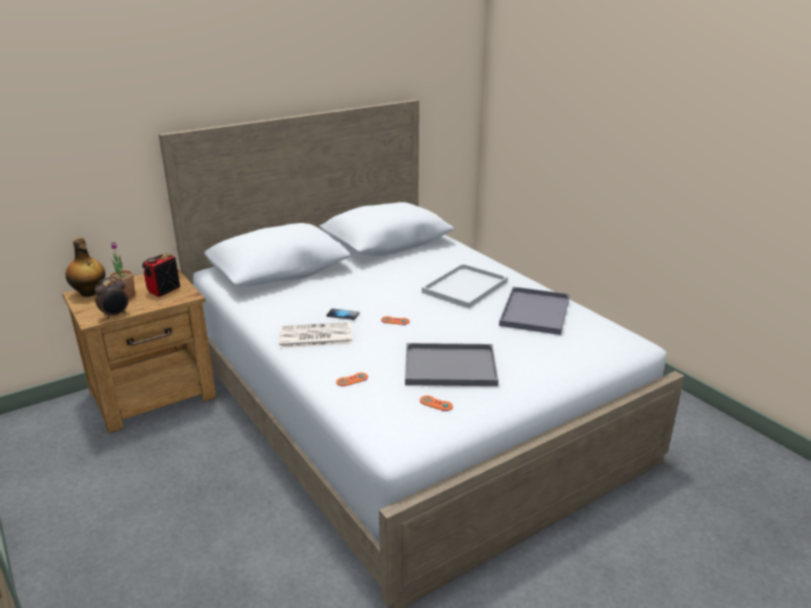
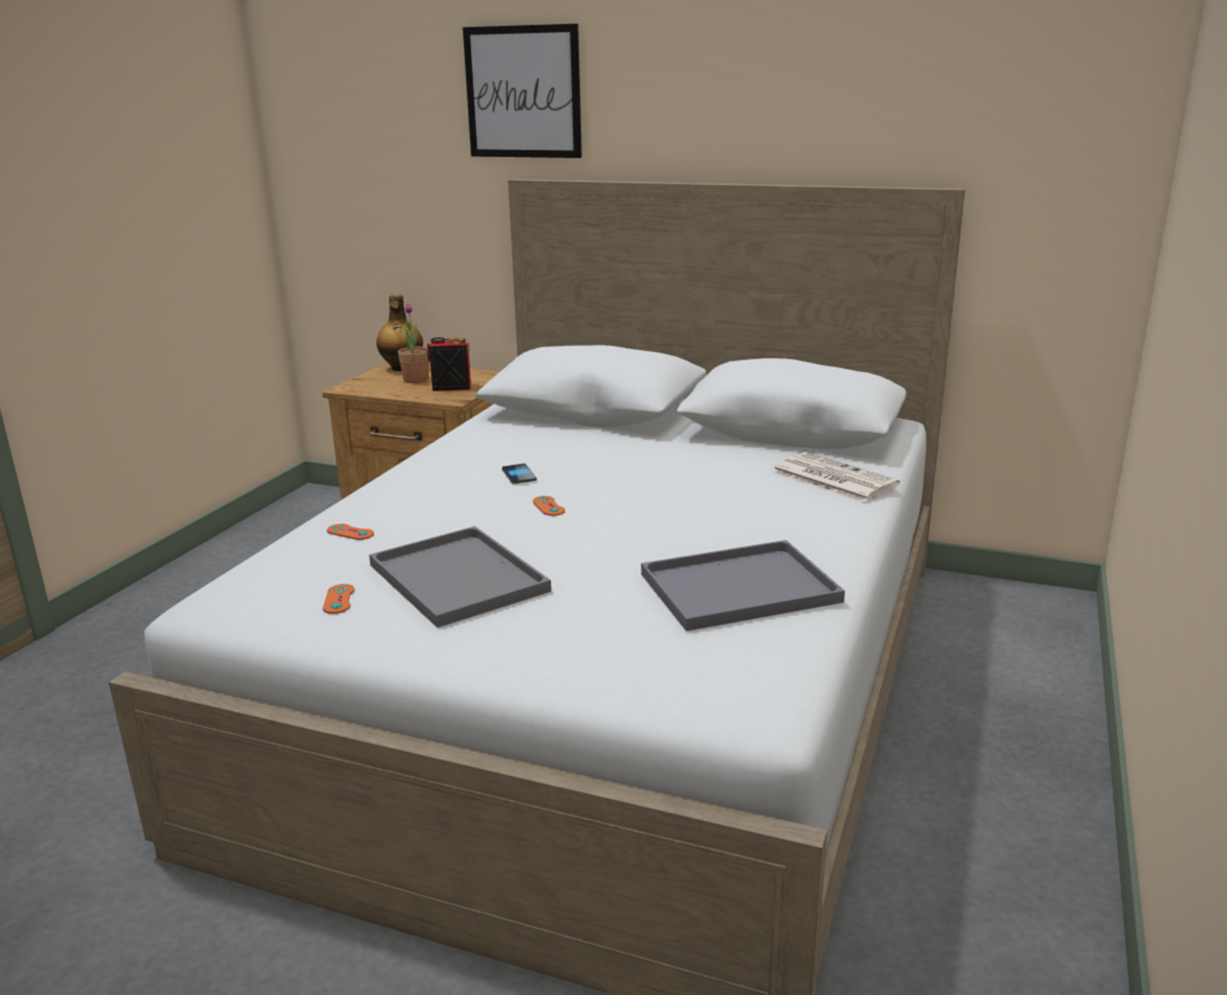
camera: 55 degrees right, 5 degrees down
(115, 315) = (368, 391): alarm clock -> none
(155, 72) = (523, 92): none -> picture
(314, 336) = (438, 480): newspaper -> newspaper (831, 478)
(465, 288) = (733, 515): white tray -> none

